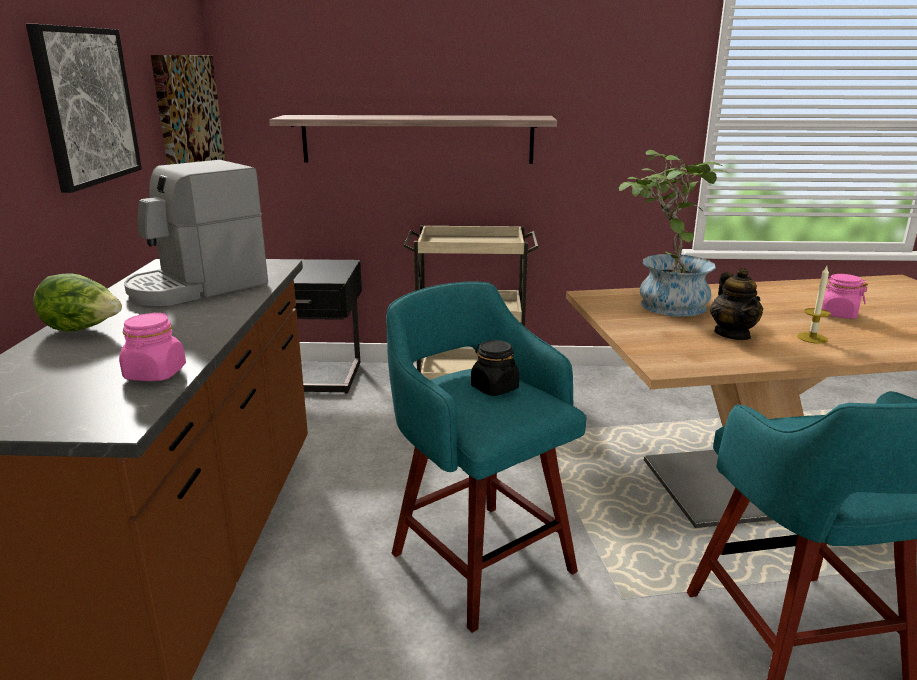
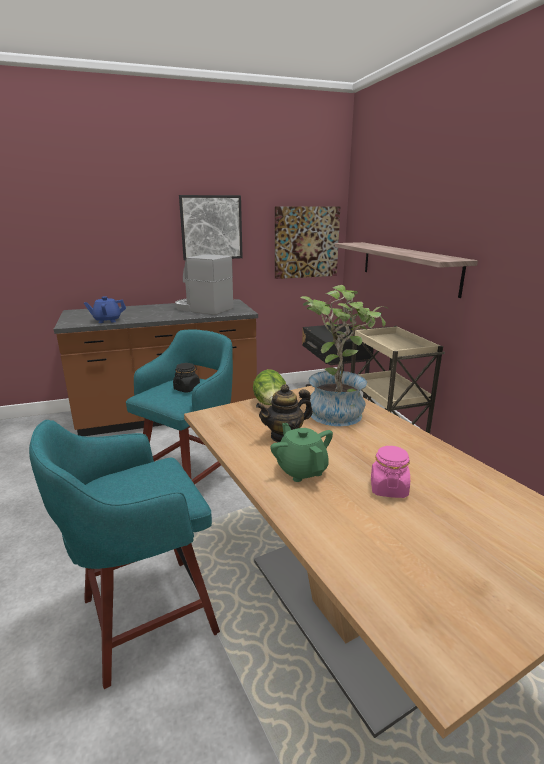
camera: 70 degrees right, 0 degrees up
(83, 330) = (147, 307): lettuce -> lettuce (270, 404)
(155, 373) = (107, 320): pink jar -> blue teapot
(812, 338) = (301, 470): candle -> green teapot

